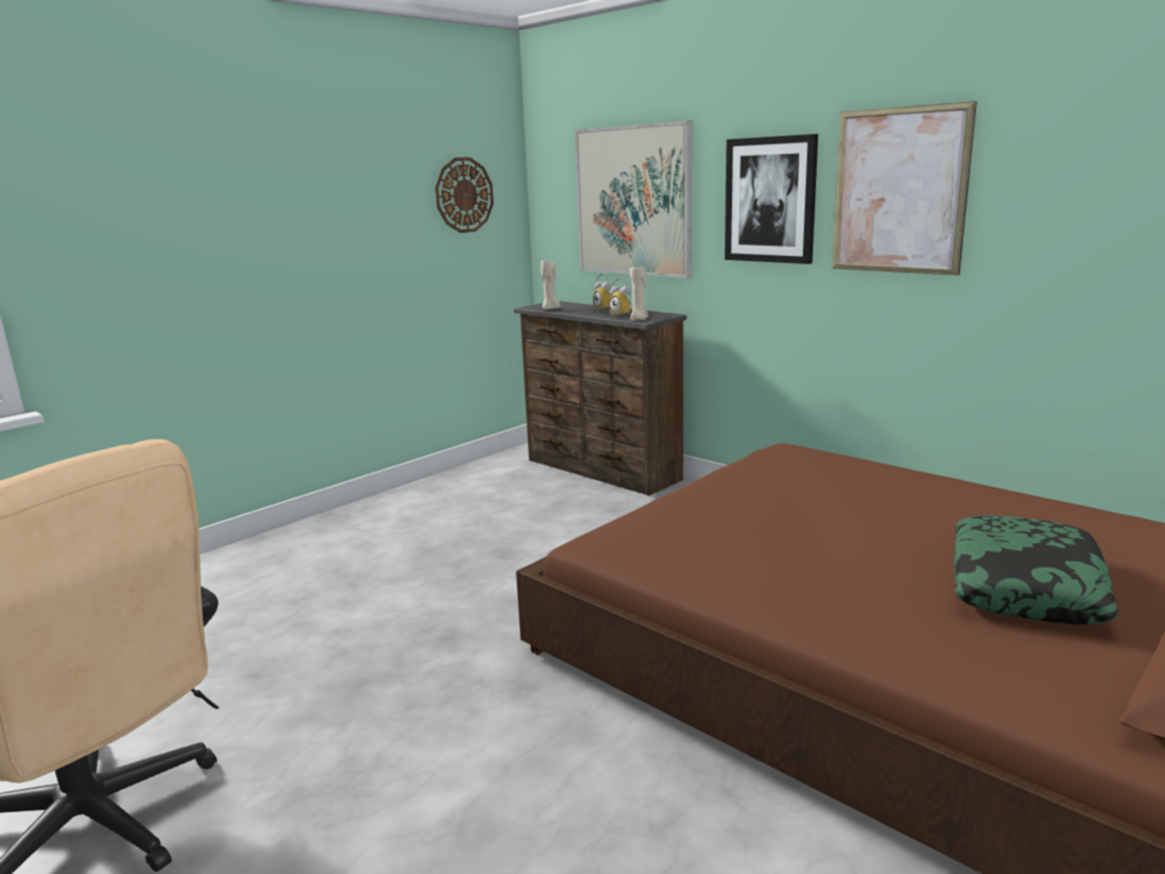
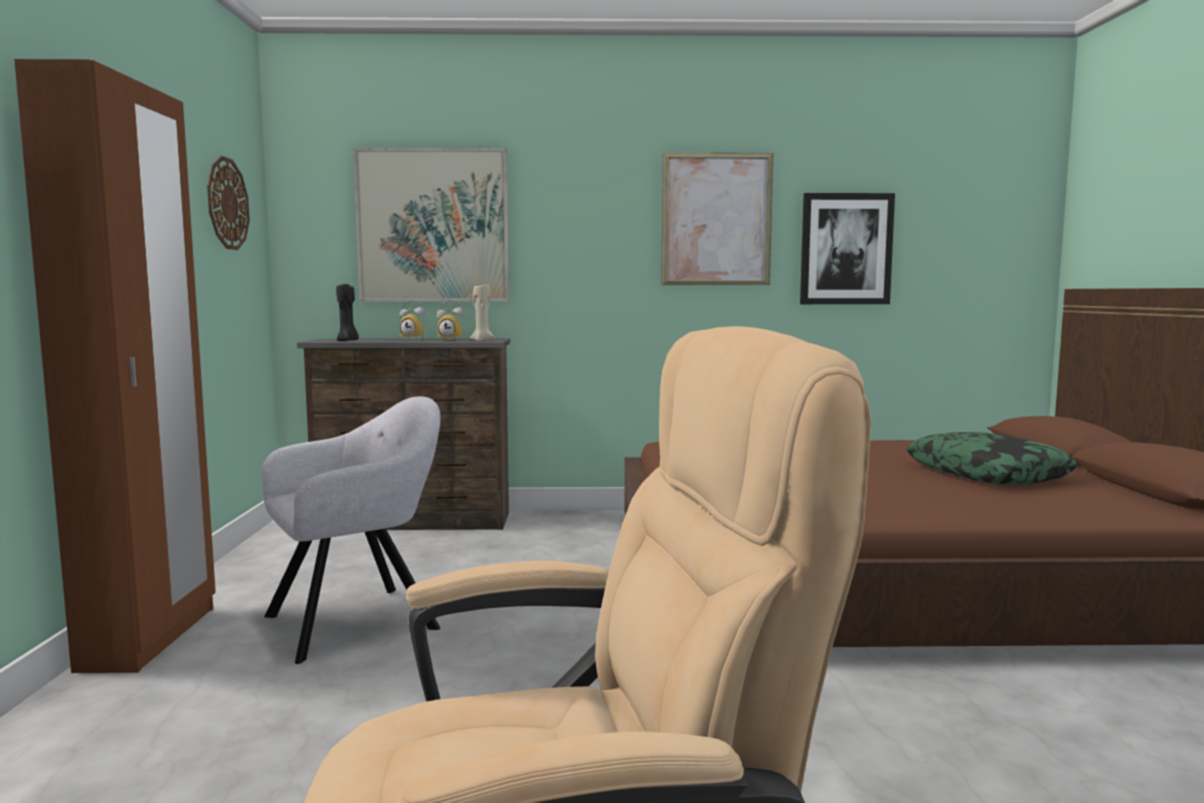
camera: 45 degrees left, 10 degrees down
(335, 519) = (151, 638): none -> brown wardrobe
(435, 545) = (359, 620): none -> grey armchair
(550, 309) = (348, 341): beige candle -> black candle
(770, 200) = (597, 226): picture -> picture (845, 249)

